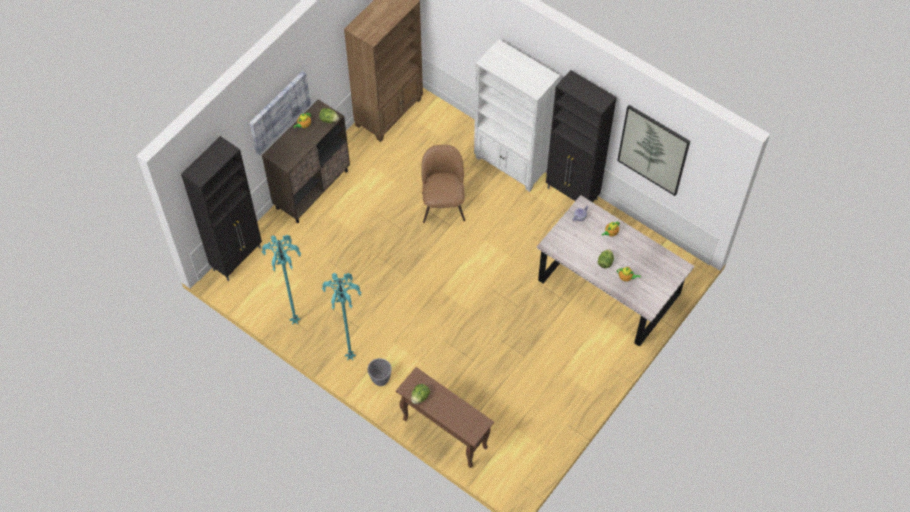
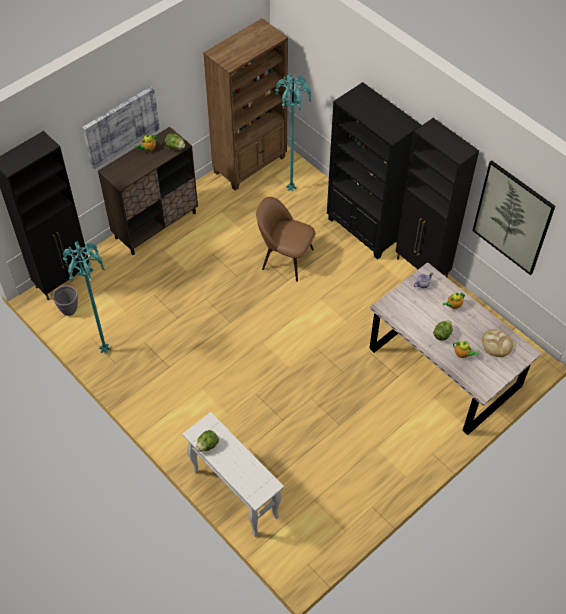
camera: 10 degrees right, 5 degrees down
(351, 356) = (154, 395): turquoise floor lamp -> turquoise floor lamp (291, 188)
(380, 379) = (179, 424): grey planter -> grey planter (69, 310)
(443, 204) = (285, 258): brown chair -> brown chair turned 75 degrees counterclockwise
(444, 433) = (234, 493): brown console table -> white console table
(512, 164) = (364, 231): white bookcase -> black bookcase
(654, 263) = (496, 344): none -> bread

